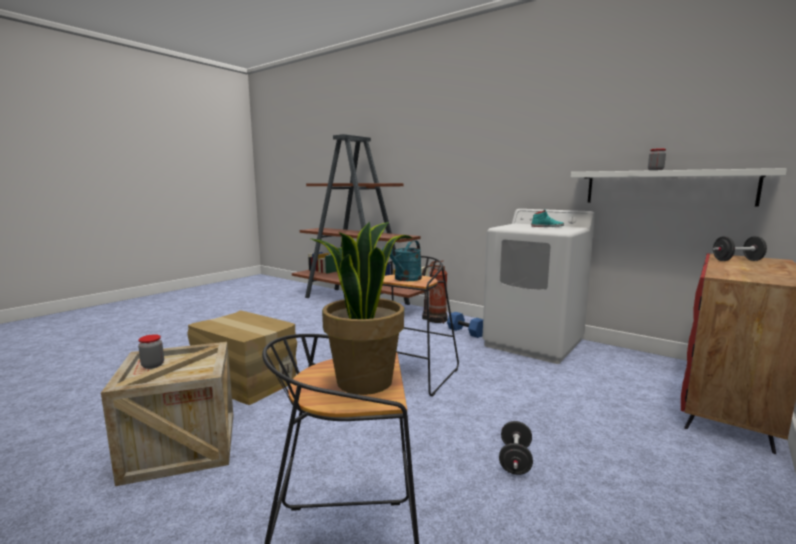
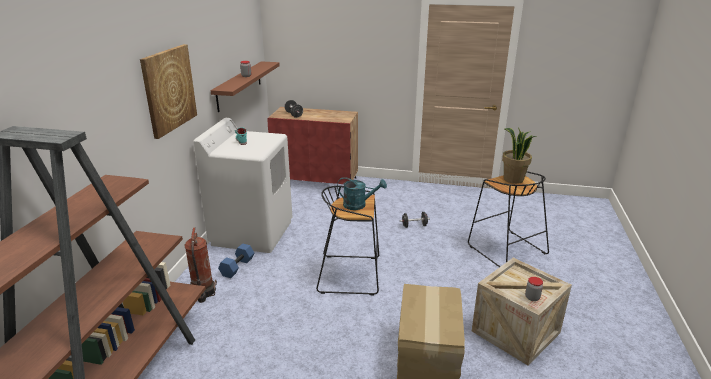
camera: 115 degrees left, 15 degrees up
(503, 153) = (169, 89): none -> picture
(666, 187) = (239, 85): white shelf -> brown shelf

